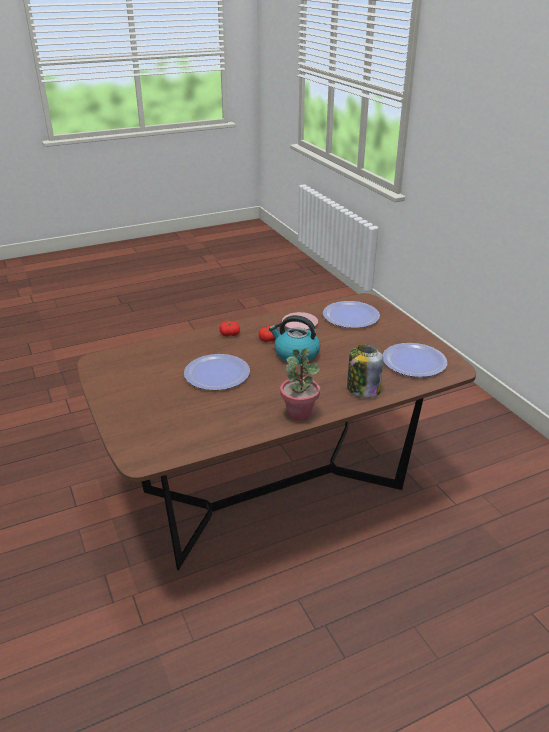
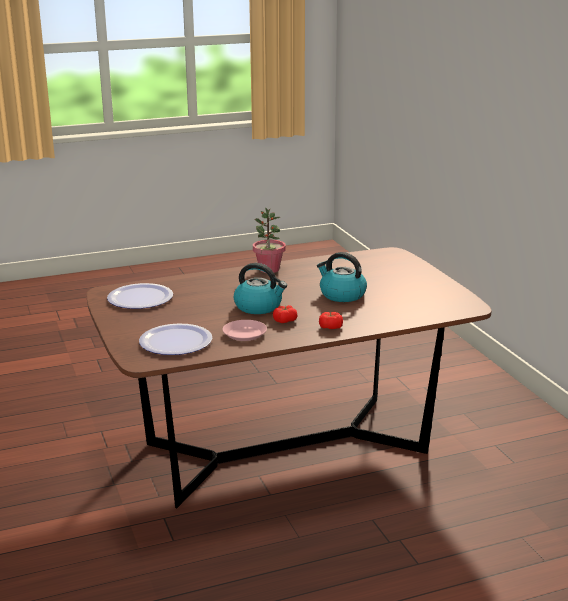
camera: 175 degrees left, 10 degrees down
(217, 373) = (341, 295): plate -> kettle
(362, 389) = (206, 281): jar -> none

